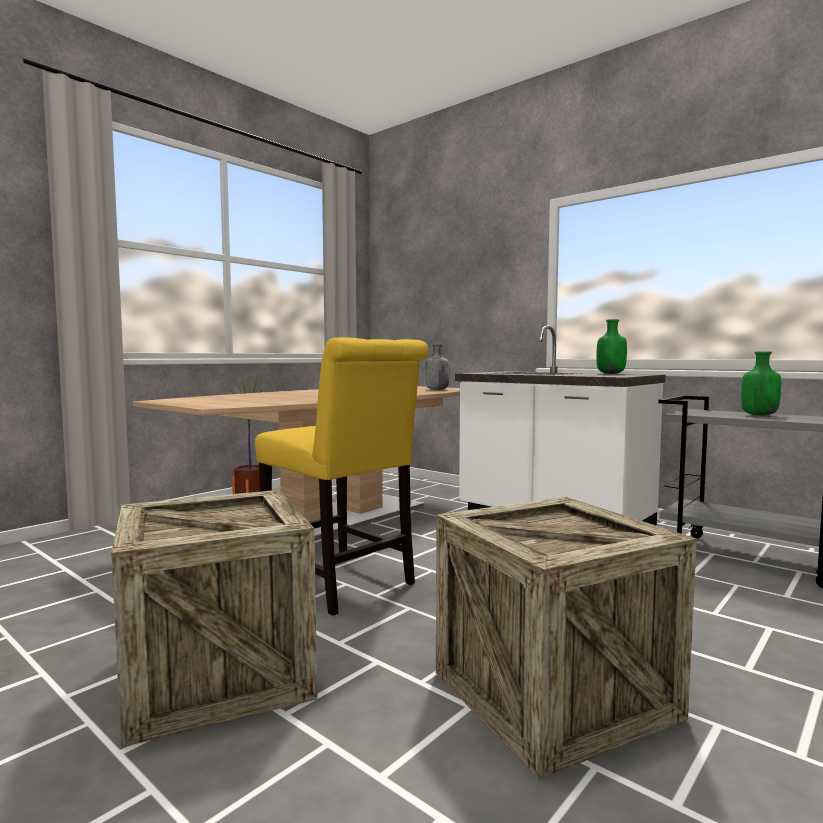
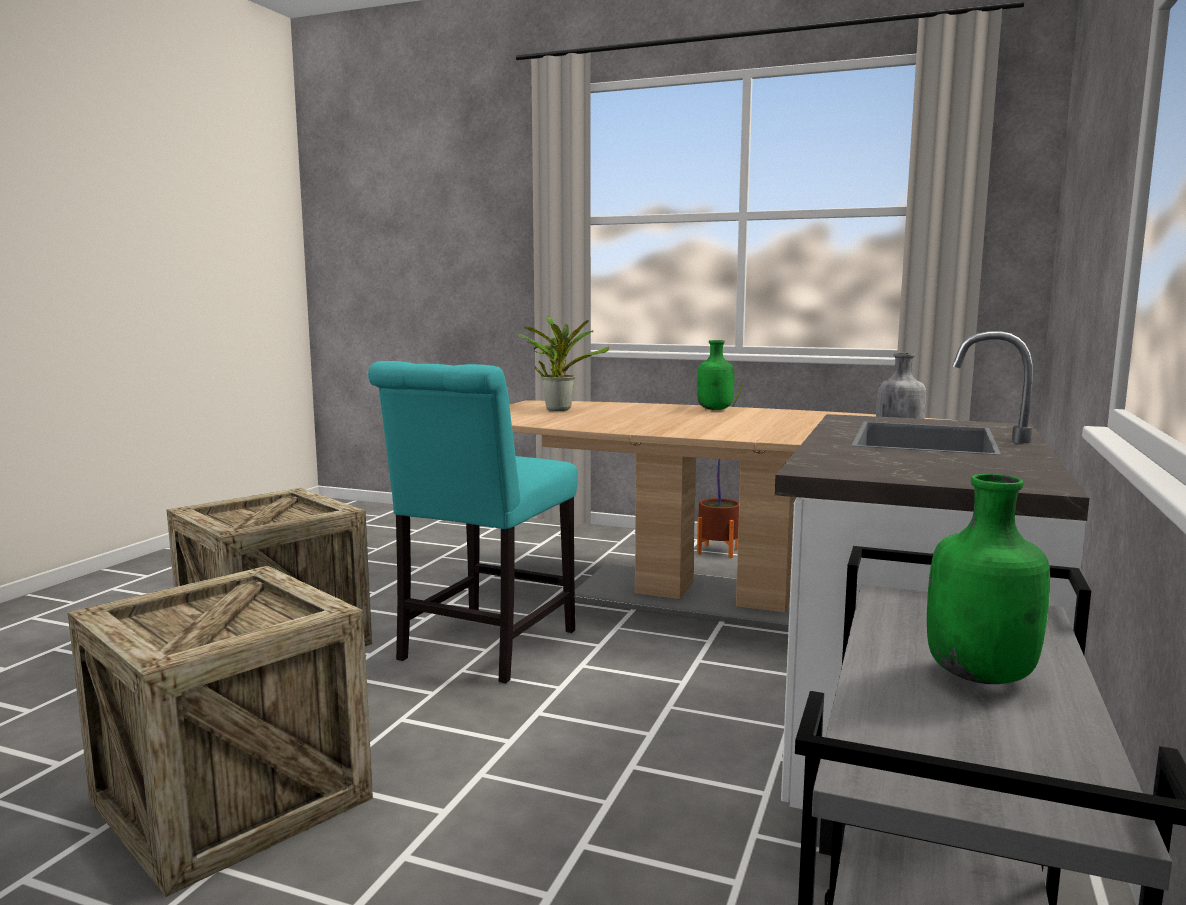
camera: 70 degrees right, 5 degrees up
(212, 400) = (558, 409): none -> potted plant
(343, 585) = (482, 649): yellow chair -> turquoise chair
(611, 373) = (991, 467): green bottle -> green bottle (715, 409)

